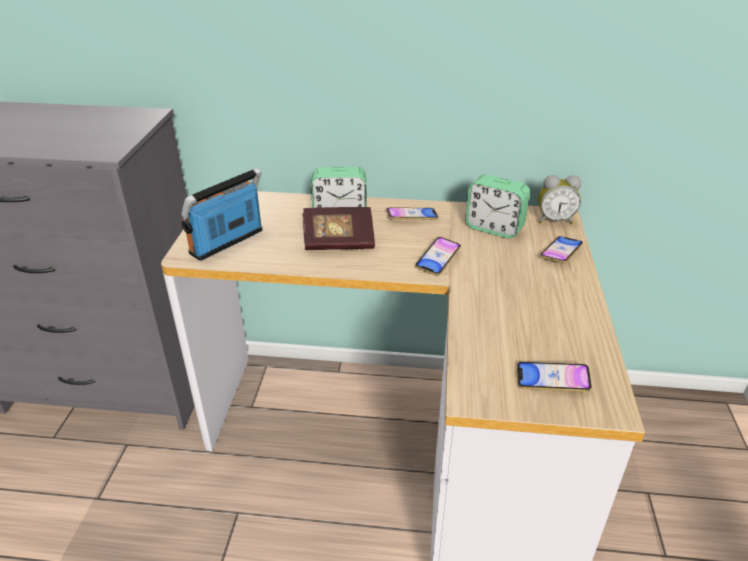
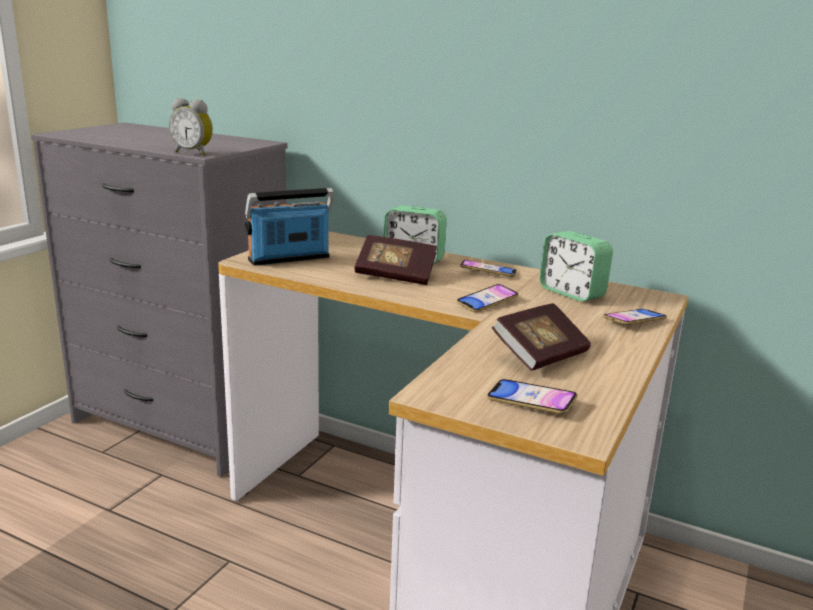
camera: 20 degrees right, 15 degrees down
(522, 318) = (540, 355): none -> book
(554, 220) = (649, 299): alarm clock -> alarm clock (194, 153)

